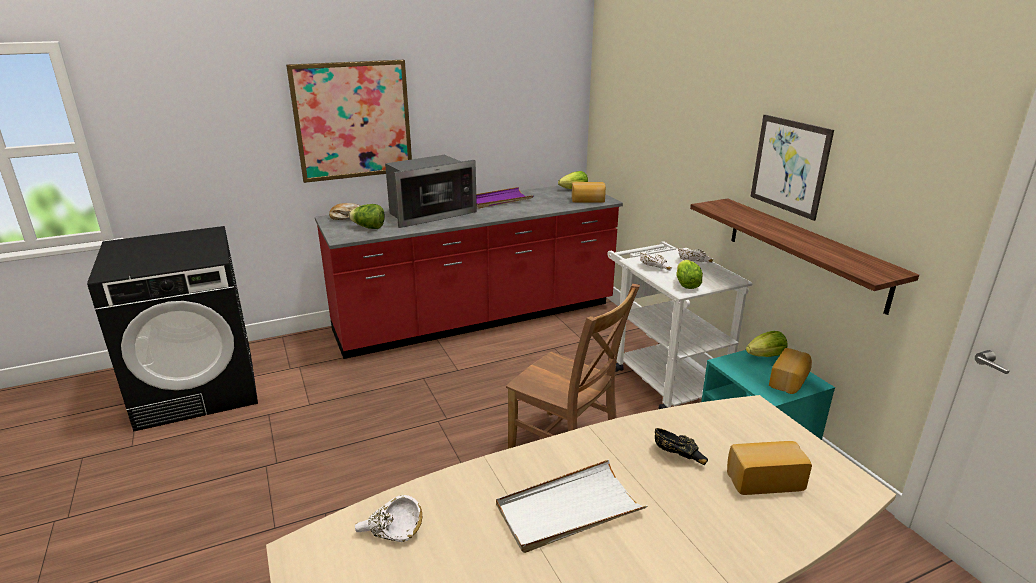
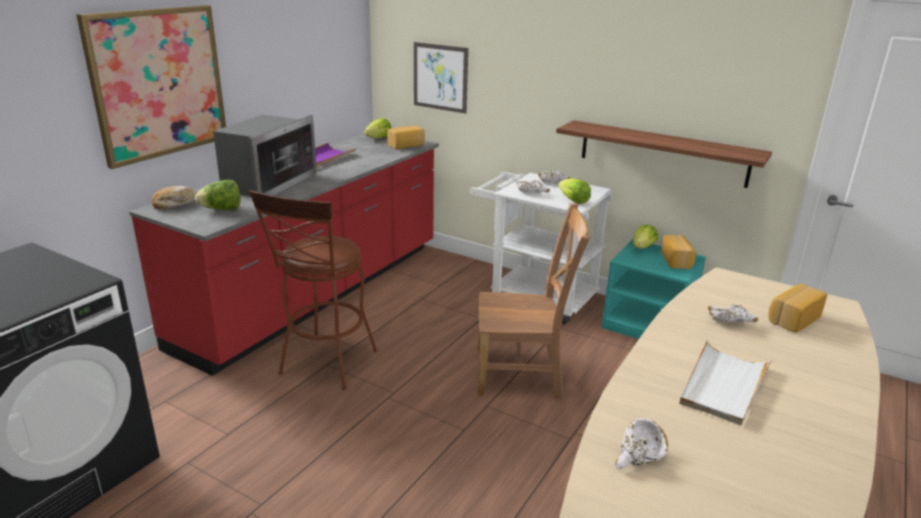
camera: 35 degrees left, 0 degrees up
(420, 379) = (325, 366): none -> brown stool
(680, 454) = (730, 322): black bowl -> white bowl
(789, 166) = (640, 83): picture -> picture (440, 77)

